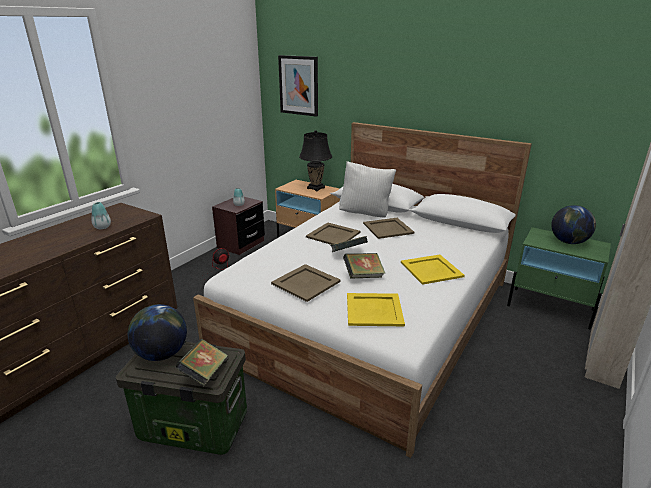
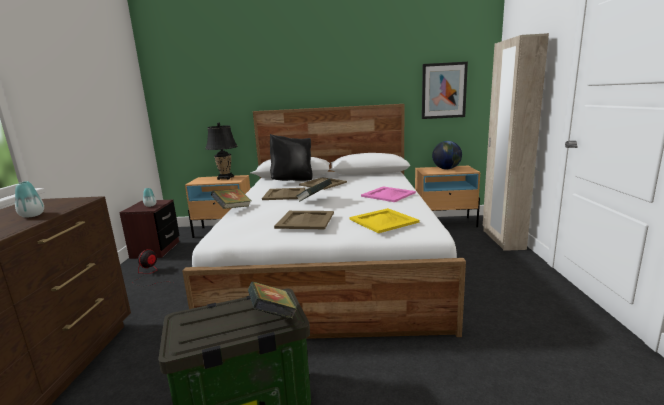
camera: 30 degrees left, 10 degrees down
(162, 354) = (200, 320): globe -> none
(299, 85) = (190, 86): picture -> picture (443, 90)
(363, 276) = (344, 208): book -> book (233, 209)
(366, 214) = (293, 181): white pillow -> black pillow
(431, 269) = (388, 194): yellow tray -> pink tray
(550, 308) = (444, 223): green nightstand -> beige nightstand

